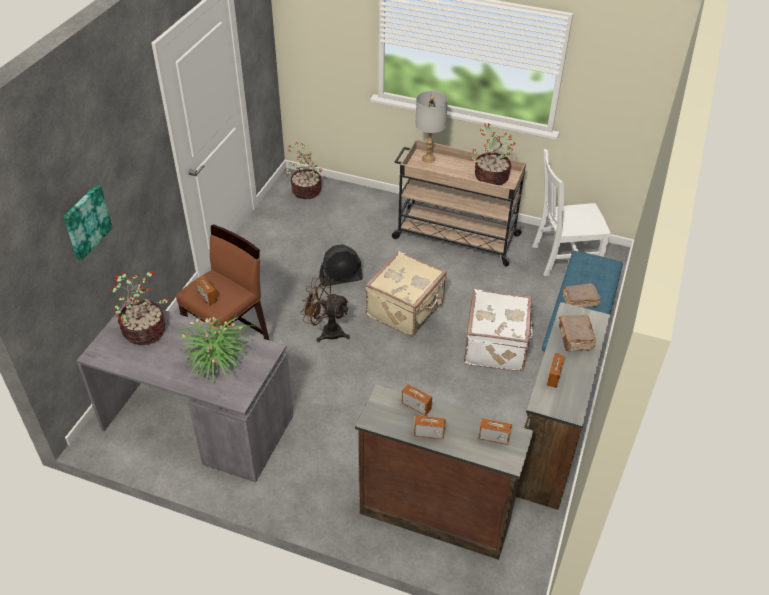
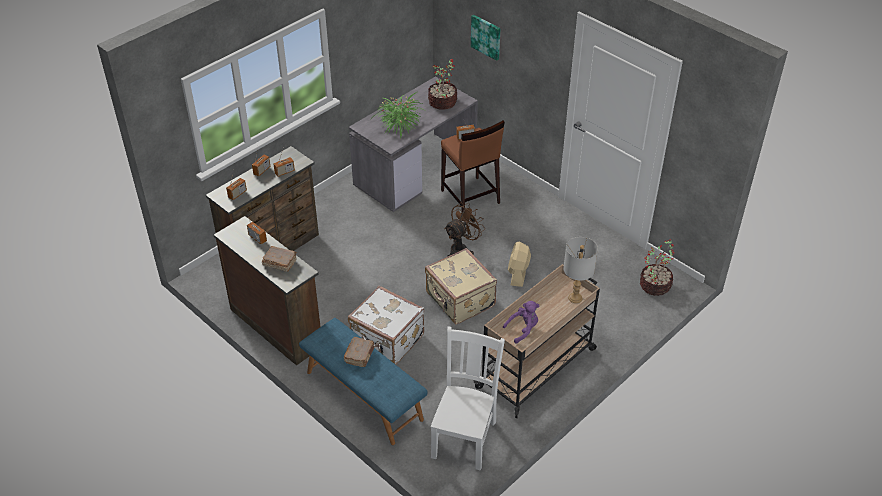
camera: 115 degrees right, 0 degrees up
(341, 278) = (518, 273): black fan -> beige fan
(490, 177) = (523, 329): potted plant -> purple plush toy

